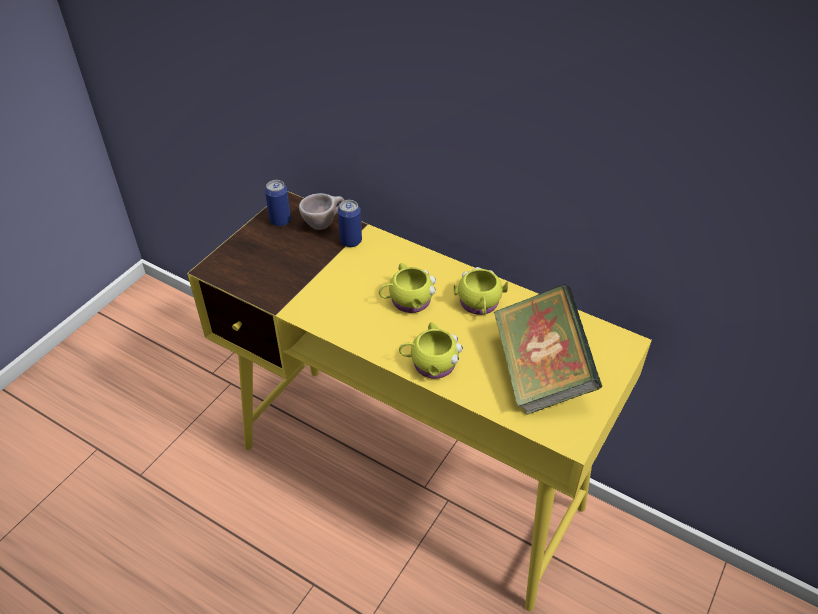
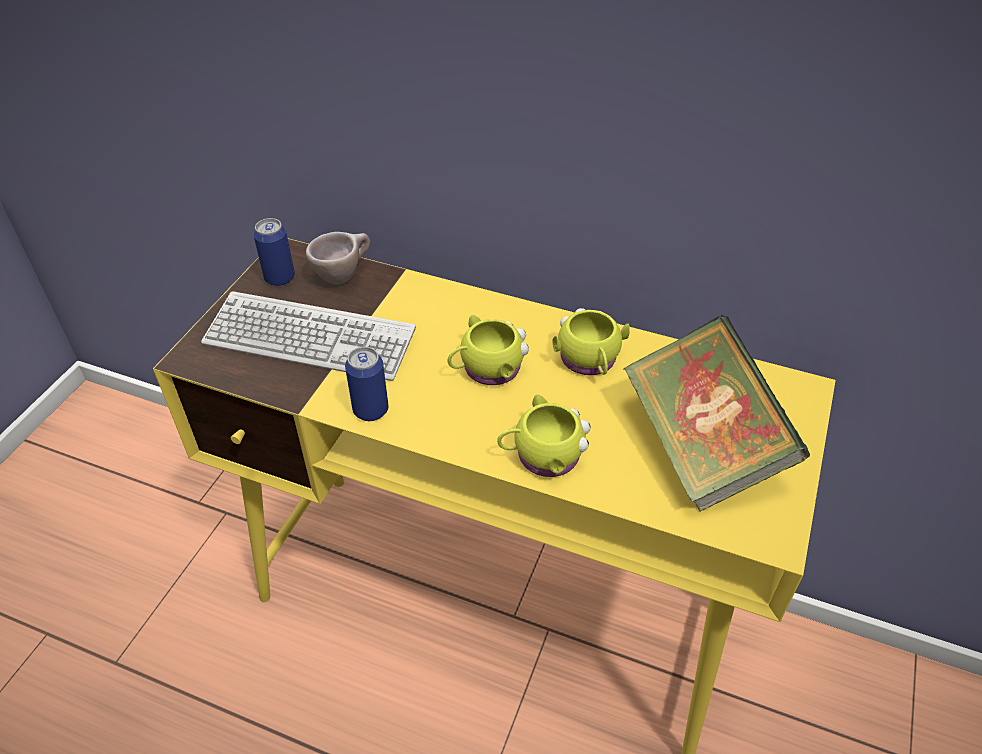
camera: 10 degrees left, 0 degrees up
(292, 265) = (310, 338): none -> keyboard
(351, 241) = (387, 295): can -> can (370, 410)

